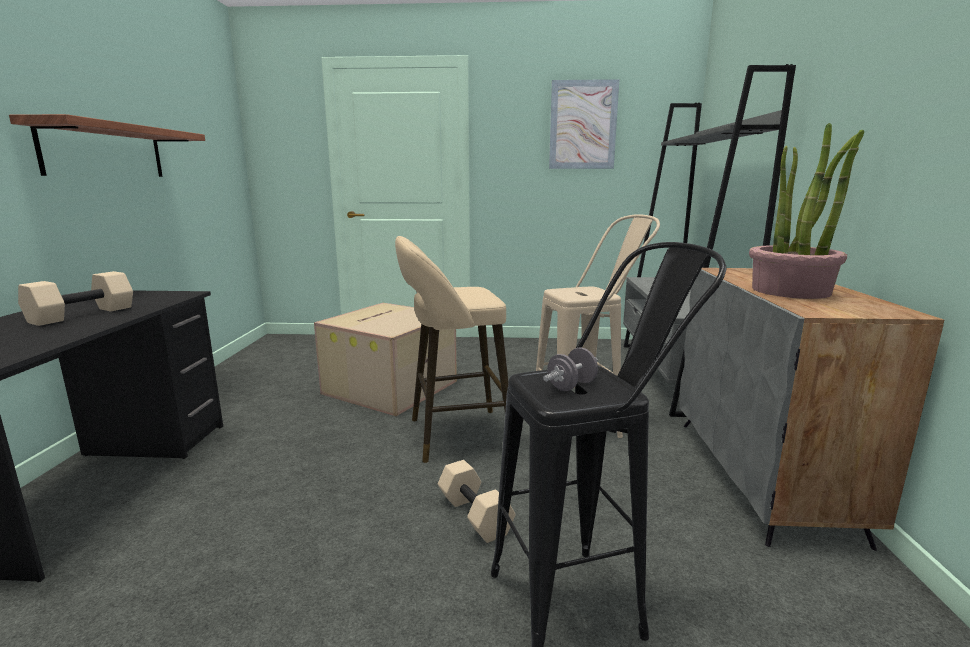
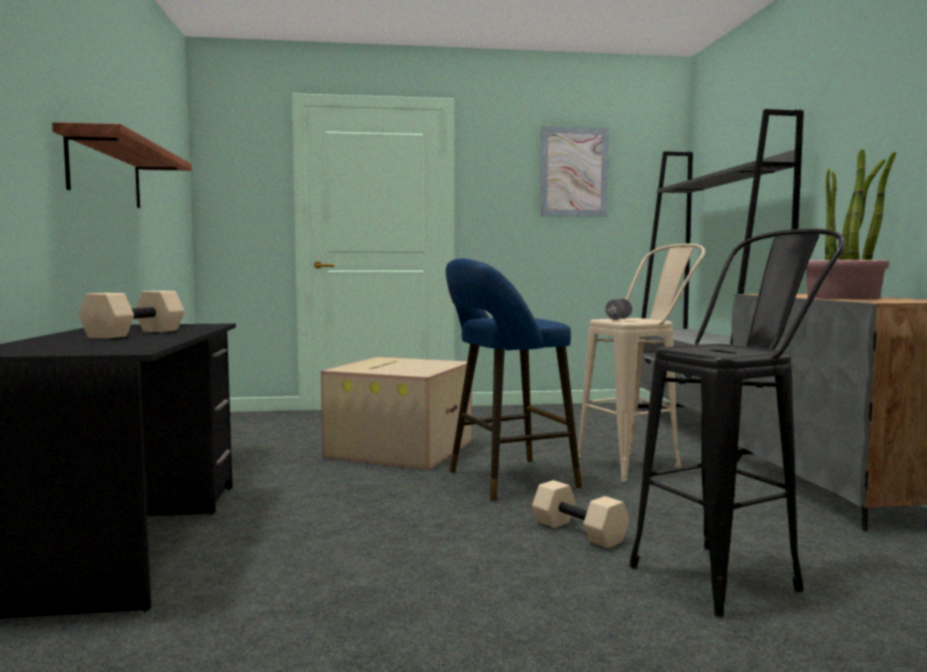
camera: 10 degrees left, 10 degrees down
(453, 435) = (505, 480): beige stool -> blue stool
(571, 386) = (718, 350): grey dumbbell -> grey dumbbell (618, 319)

